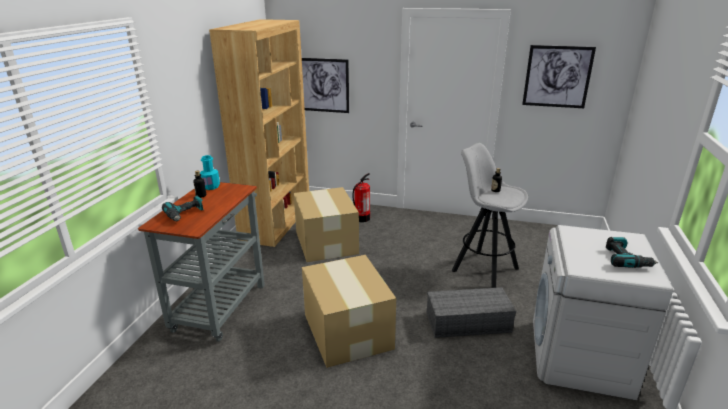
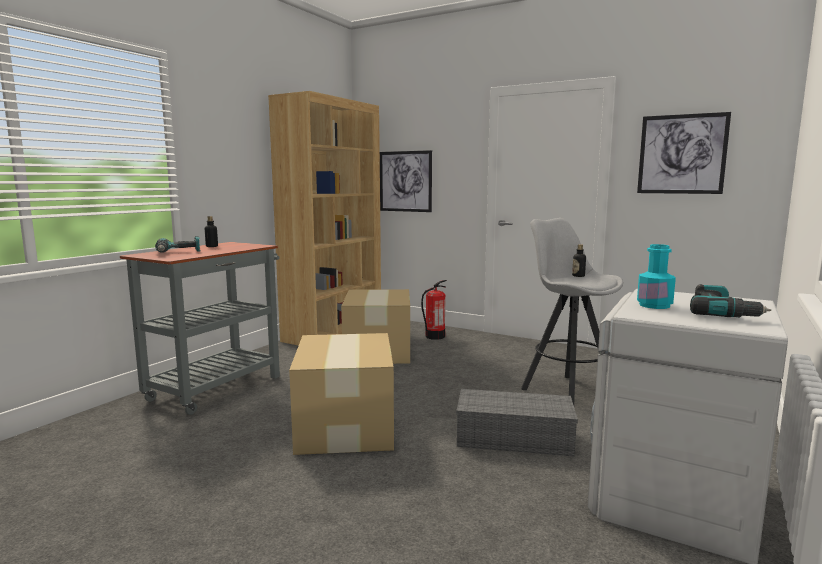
camera: 15 degrees right, 15 degrees down
(211, 186) = (230, 244): turquoise bottle -> turquoise bottle (654, 305)

